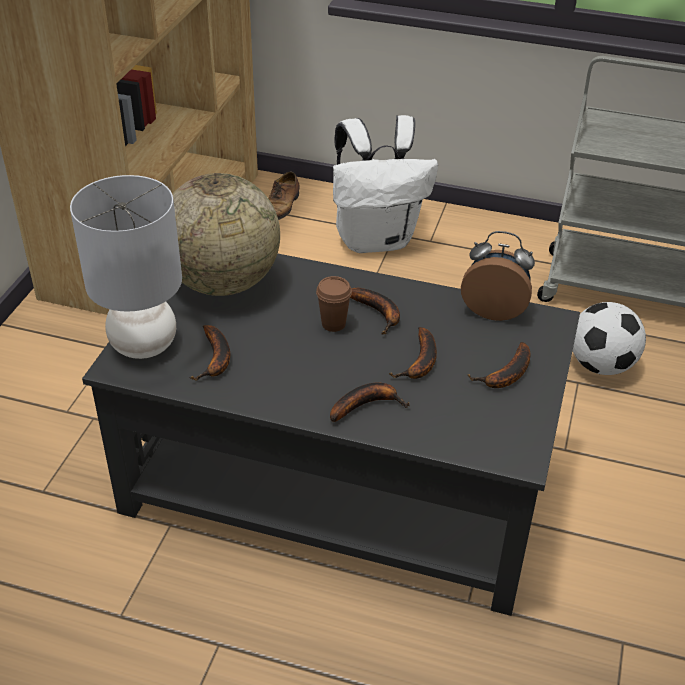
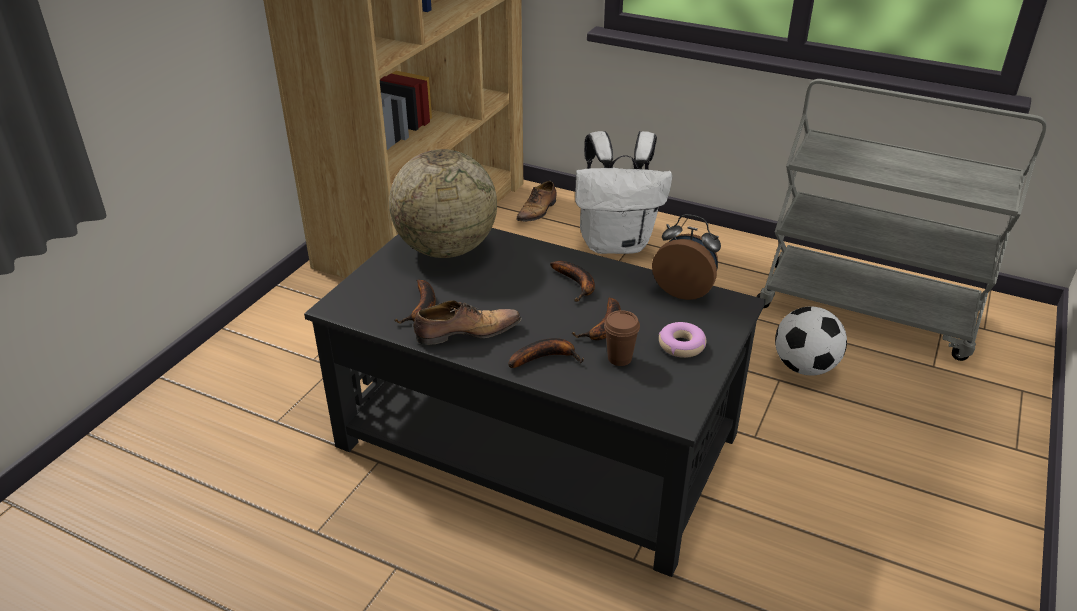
camera: 10 degrees right, 5 degrees down
(142, 344) = (362, 291): grey table lamp -> none
(271, 384) = (465, 333): none -> shoe
(333, 324) = (534, 289): brown cup -> brown cup (619, 358)
(506, 375) = (681, 345): banana -> donut

